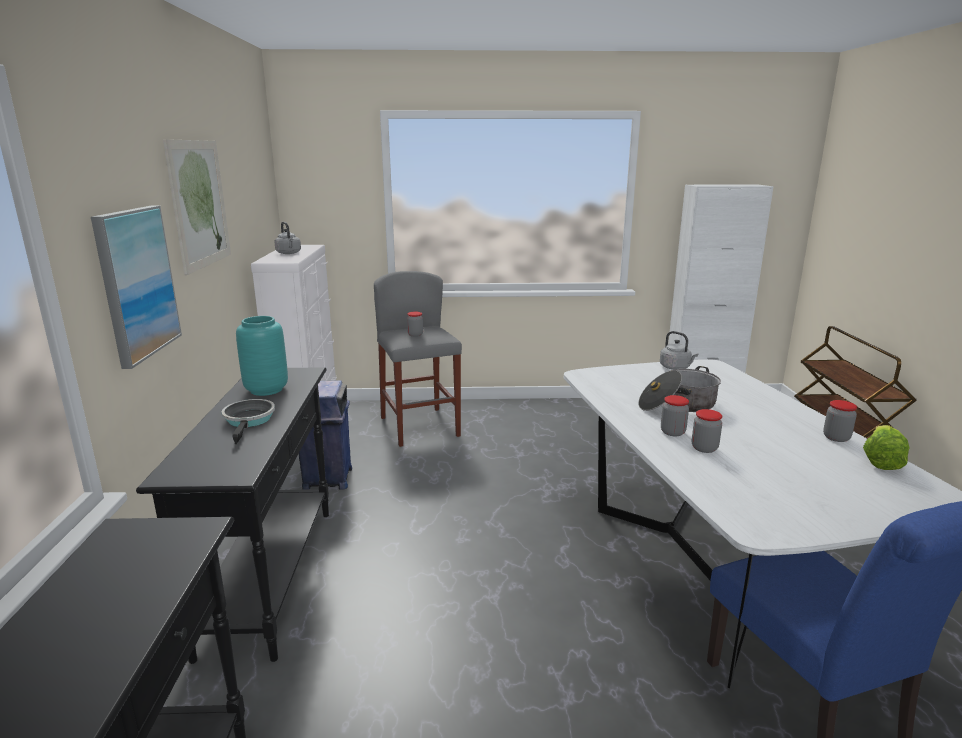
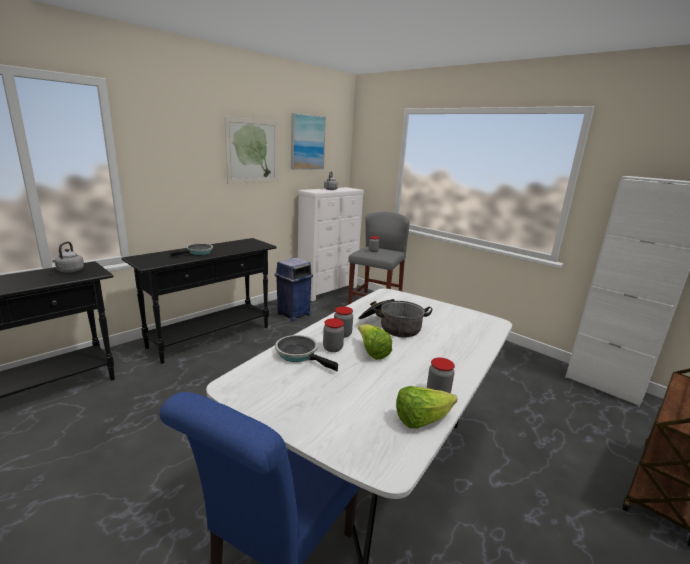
camera: 45 degrees right, 0 degrees up
(136, 283) = (182, 179): picture -> picture (307, 142)
(267, 390) = (233, 246): turquoise vase -> none
(676, 368) = (460, 313): grey kettle -> grey kettle (69, 271)
(704, 469) = (299, 354): none -> frying pan
(731, 434) = (372, 352): none -> lettuce

